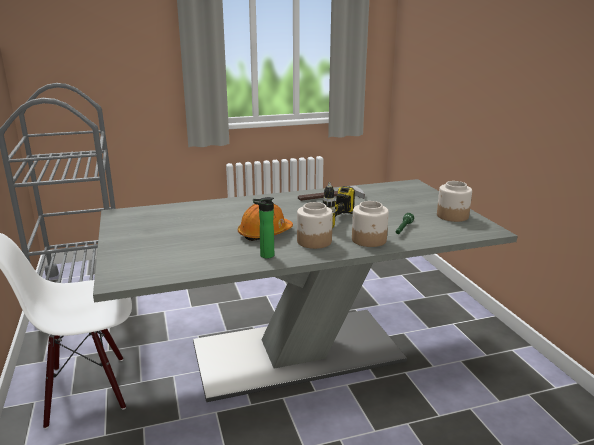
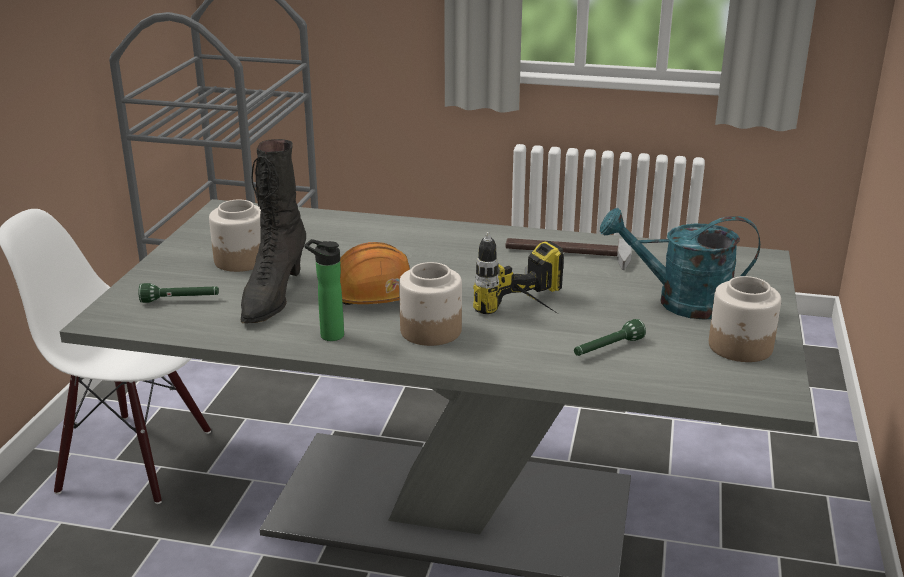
camera: 30 degrees right, 5 degrees up
(153, 260) = (180, 300): none -> green flashlight
(208, 246) = (272, 297): none -> black boot
(369, 240) = (521, 353): jar -> jar (241, 260)
(405, 205) = (680, 302): none -> turquoise watering can

